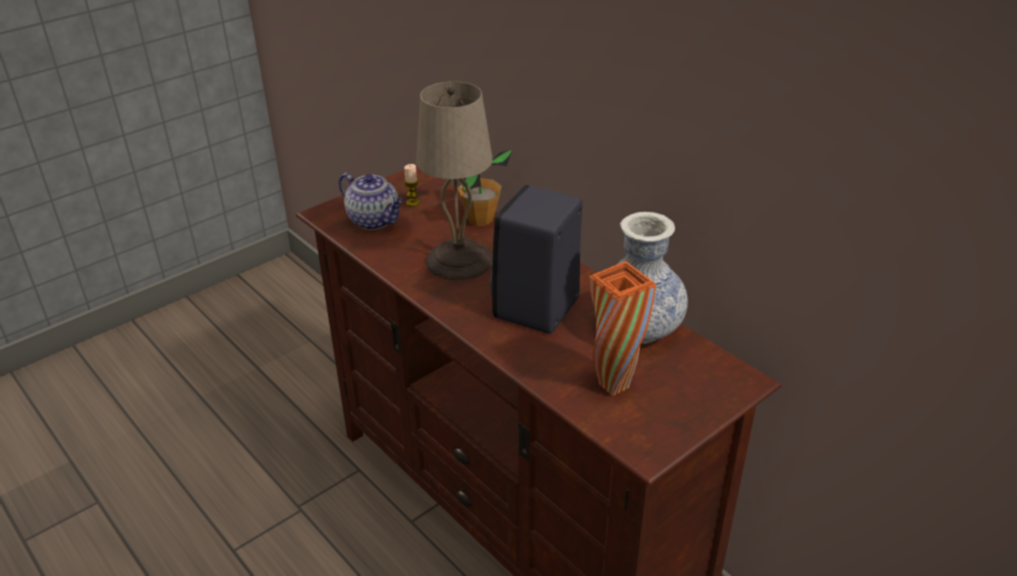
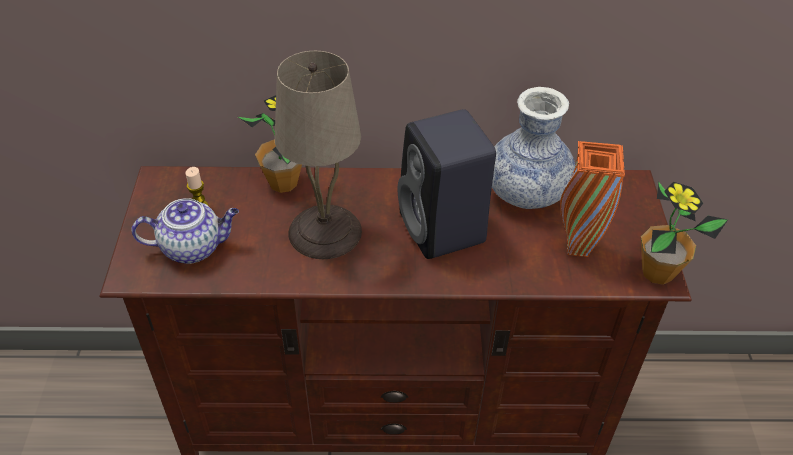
camera: 50 degrees left, 10 degrees up
(650, 445) = (657, 272): none -> potted plant

